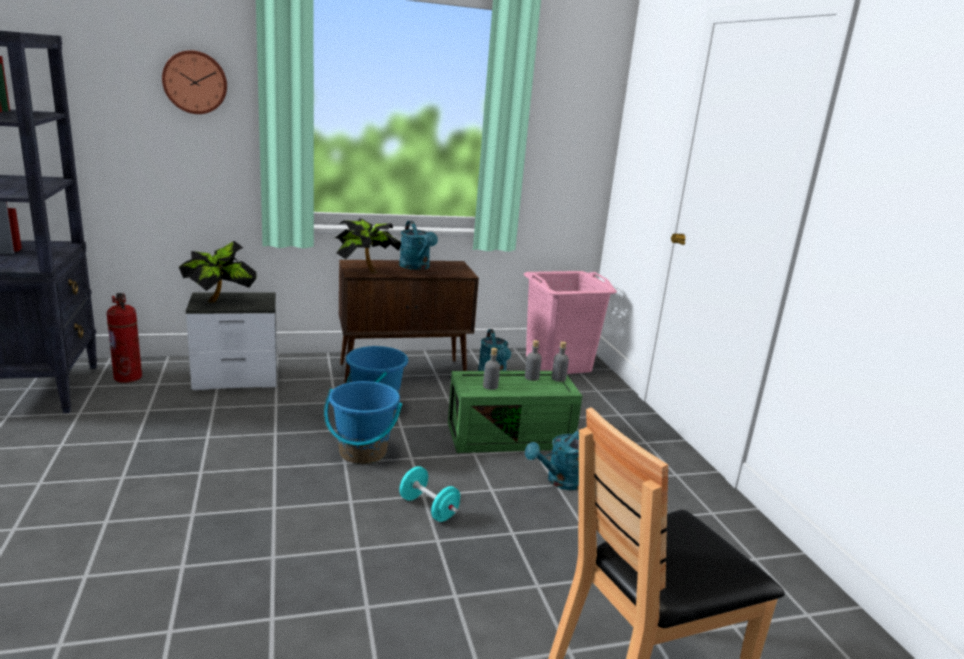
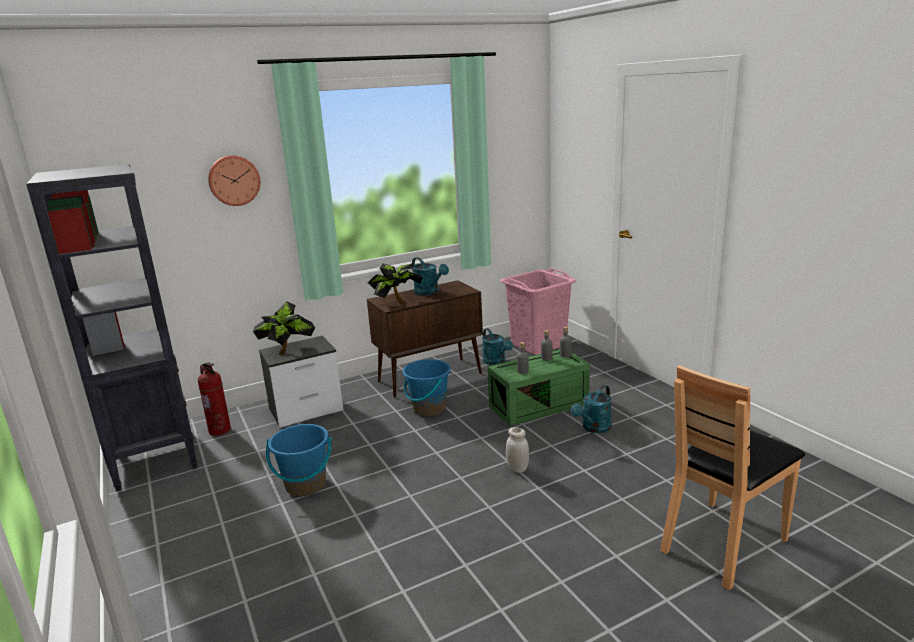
camera: 10 degrees left, 0 degrees up
(362, 452) = (444, 442): blue bucket -> blue bucket (305, 485)
(428, 508) = (517, 468): turquoise dumbbell -> white jar

